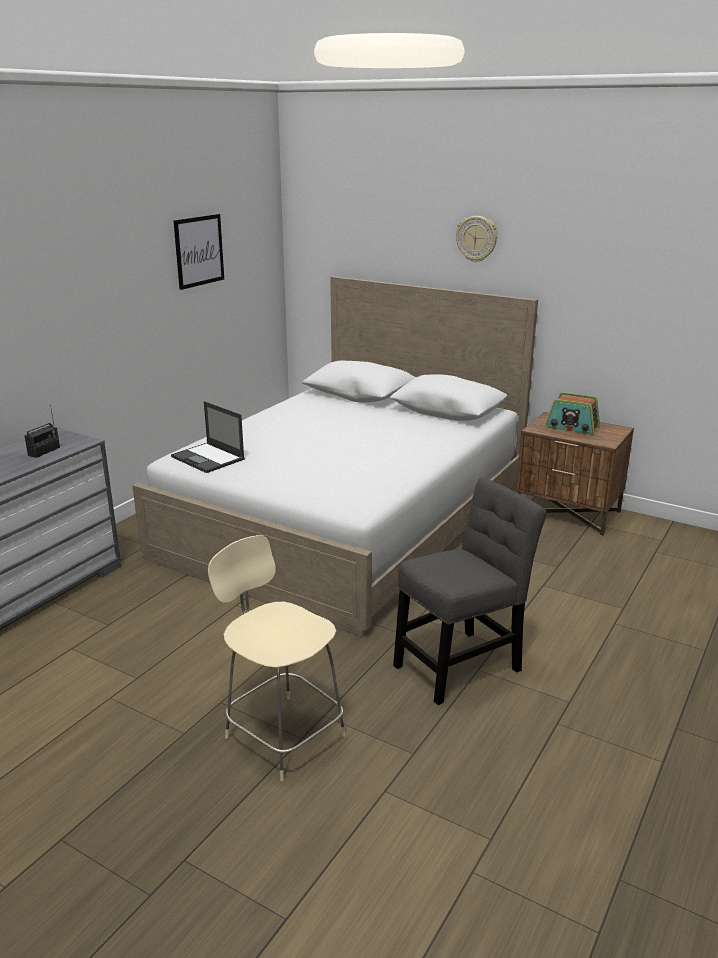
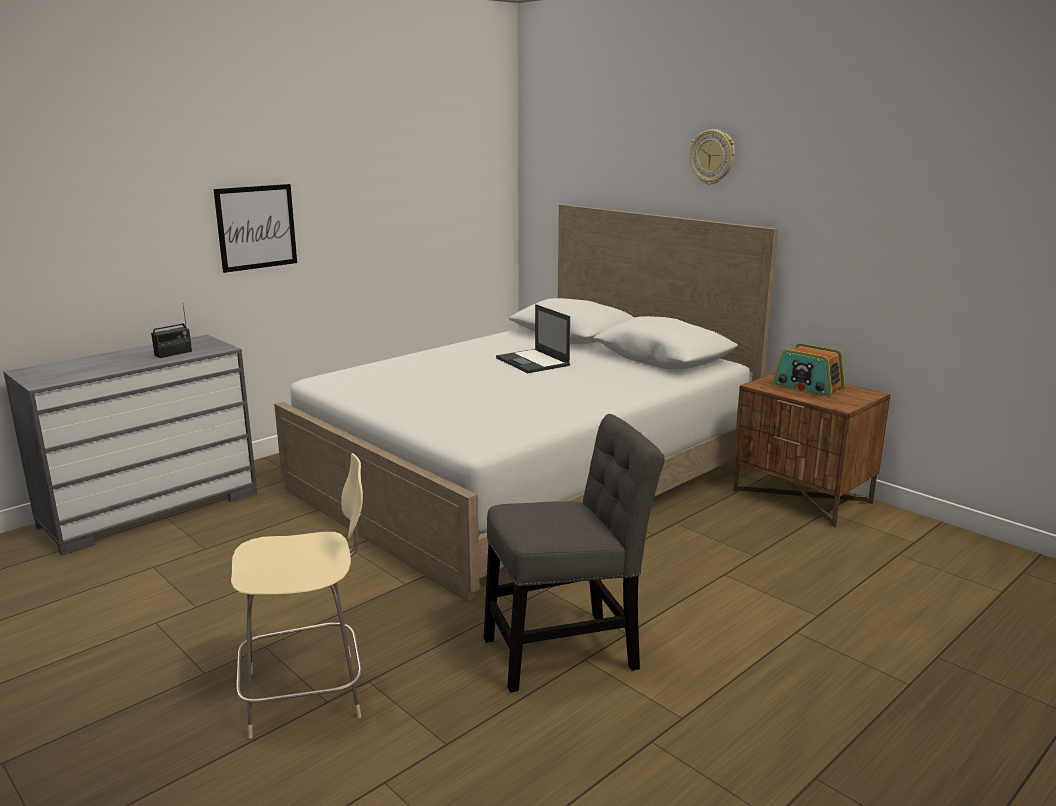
camera: 15 degrees right, 5 degrees down
(199, 251) = (404, 166): picture -> picture (256, 227)
(208, 458) = (356, 381): laptop -> laptop (533, 362)
(282, 734) = (308, 693): beige chair -> beige chair turned 105 degrees clockwise

